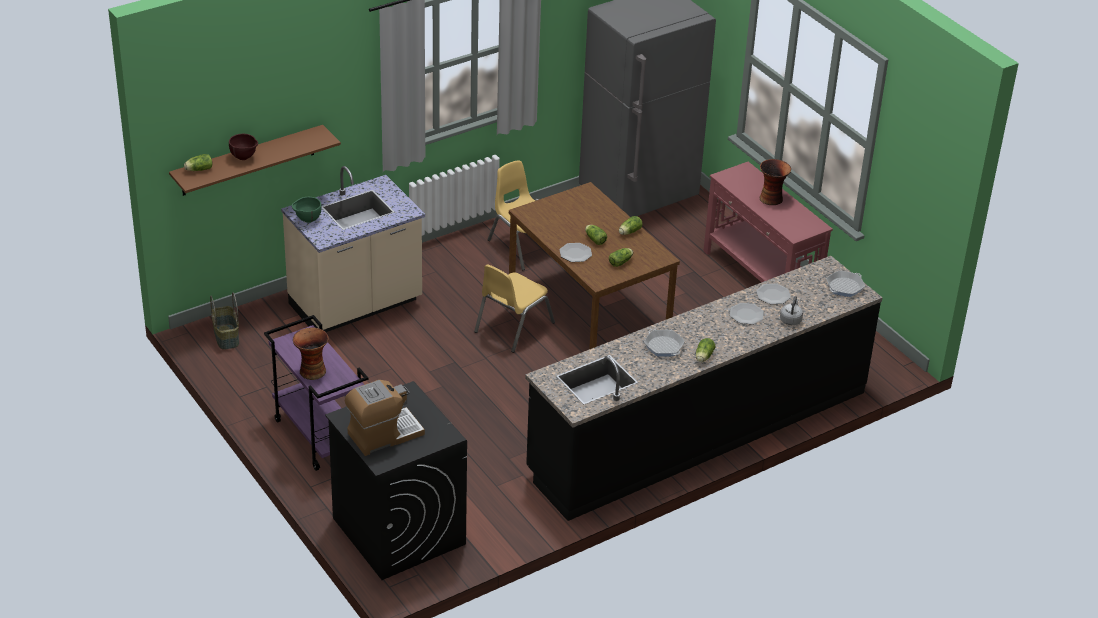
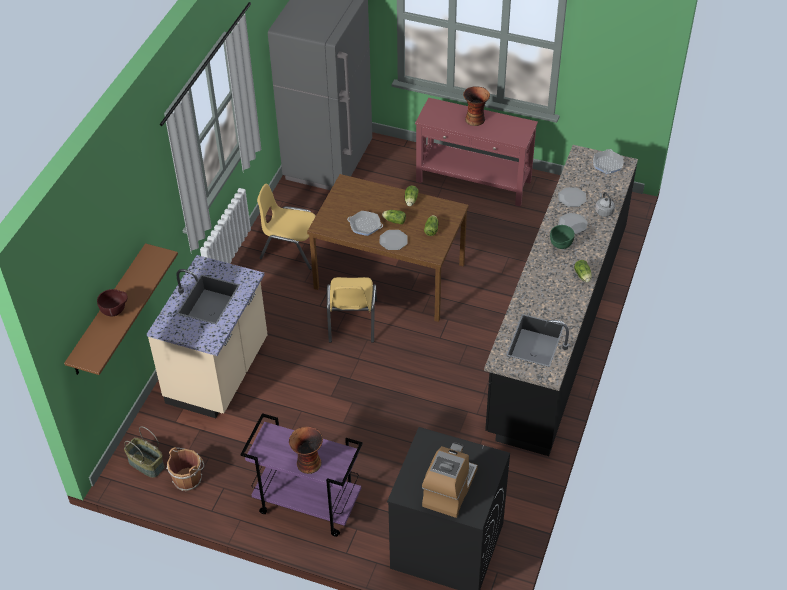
camera: 35 degrees left, 10 degrees up
(198, 169) = (88, 346): lettuce -> none
(247, 365) = (188, 478): none -> brown bucket
(307, 220) = (179, 332): green bowl -> green bowl (560, 246)
(663, 346) = (549, 284): frying pan -> frying pan (365, 225)

